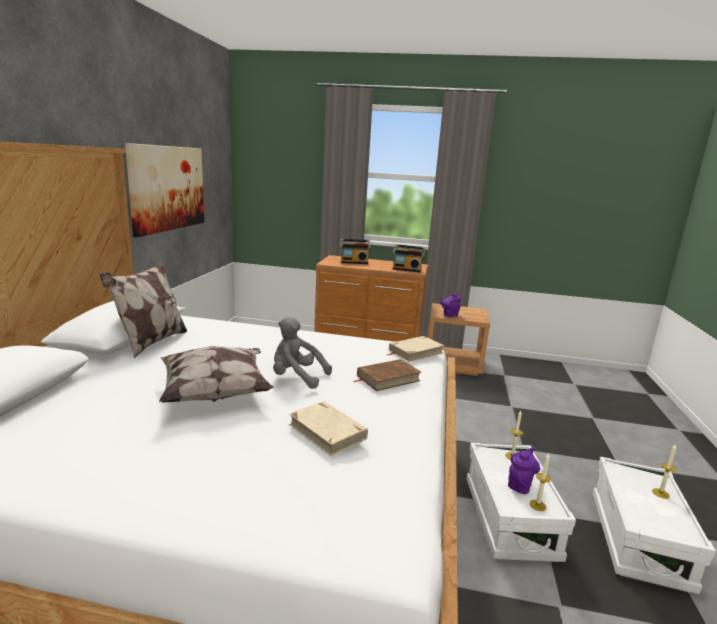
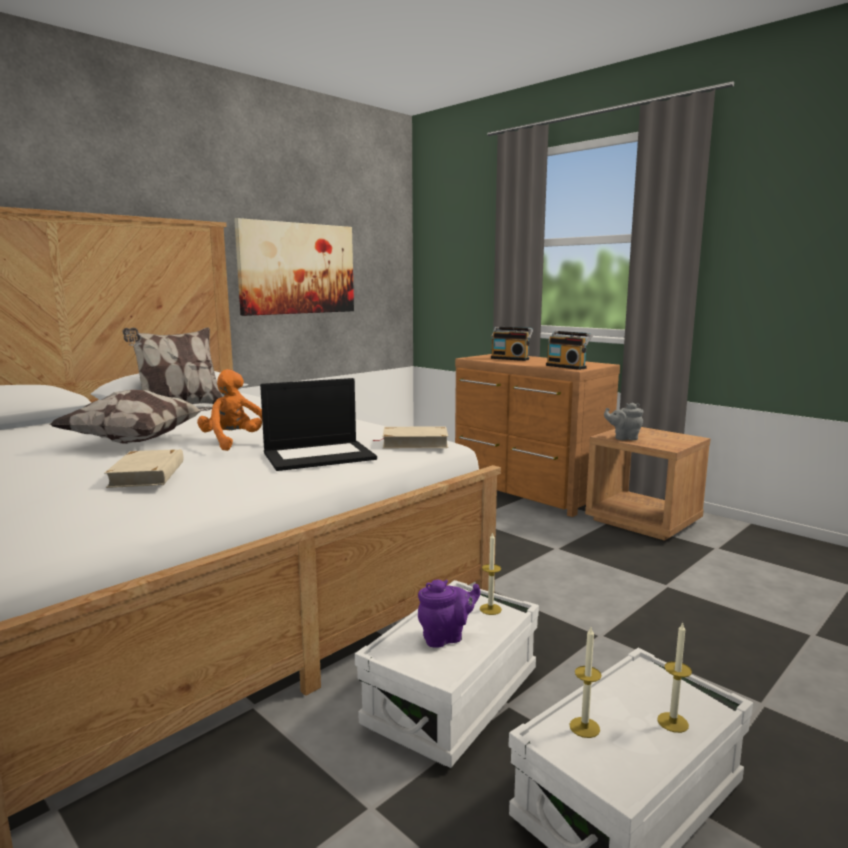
camera: 35 degrees right, 5 degrees down
(296, 377) = (235, 443): grey plush toy -> orange plush toy
(388, 378) = (320, 455): brown book -> laptop
(449, 315) = (624, 438): purple teapot -> grey teapot
(537, 505) = (429, 663): candle -> candle (584, 727)

